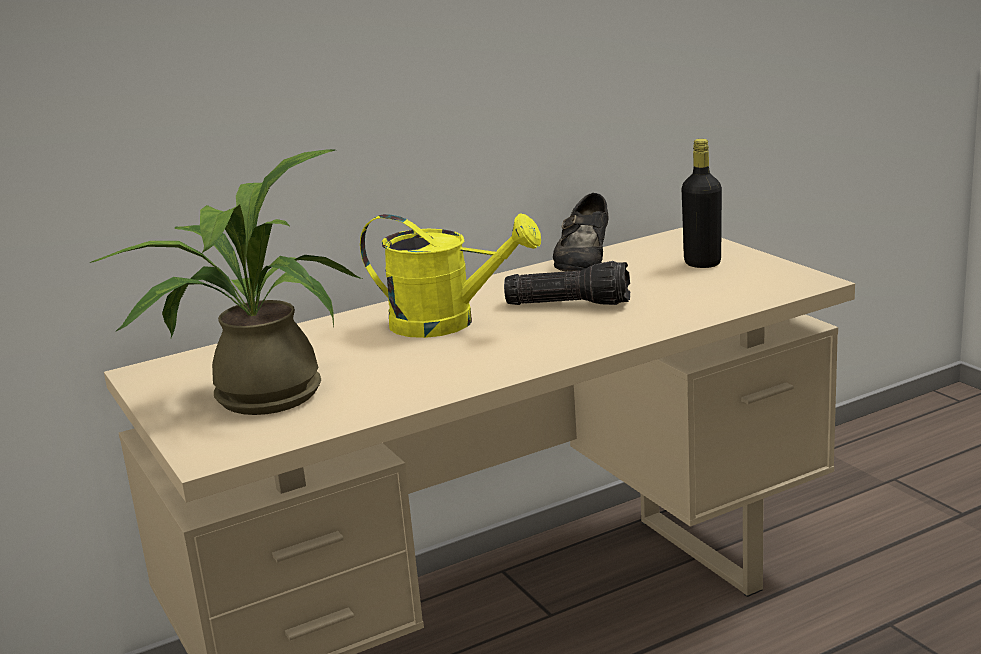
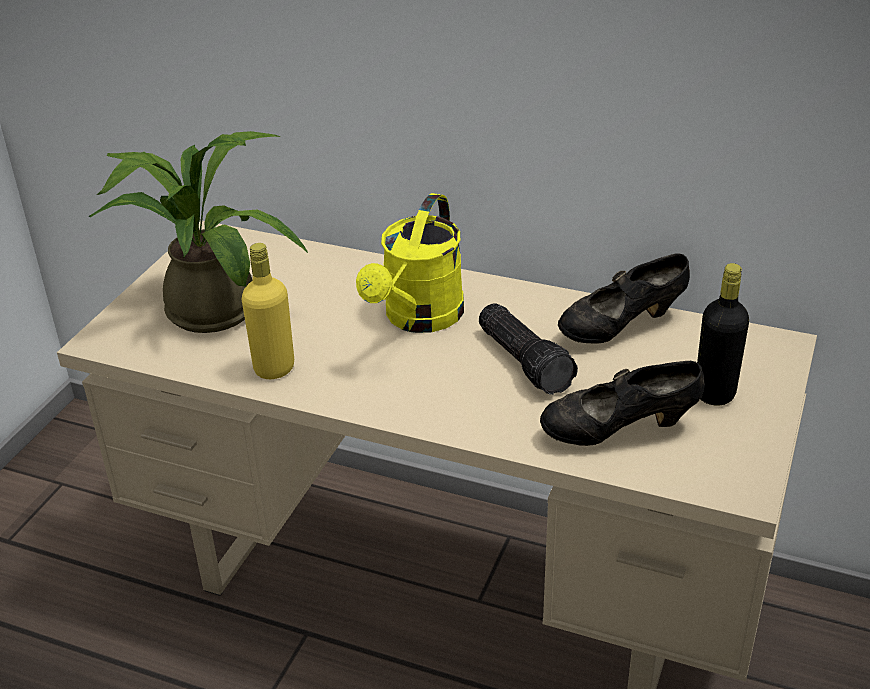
camera: 50 degrees right, 15 degrees up
(410, 388) = (274, 368): none -> yellow bottle
(447, 323) = (418, 319): yellow watering can -> yellow watering can turned 45 degrees clockwise
(699, 297) = (618, 431): none -> black shoe

